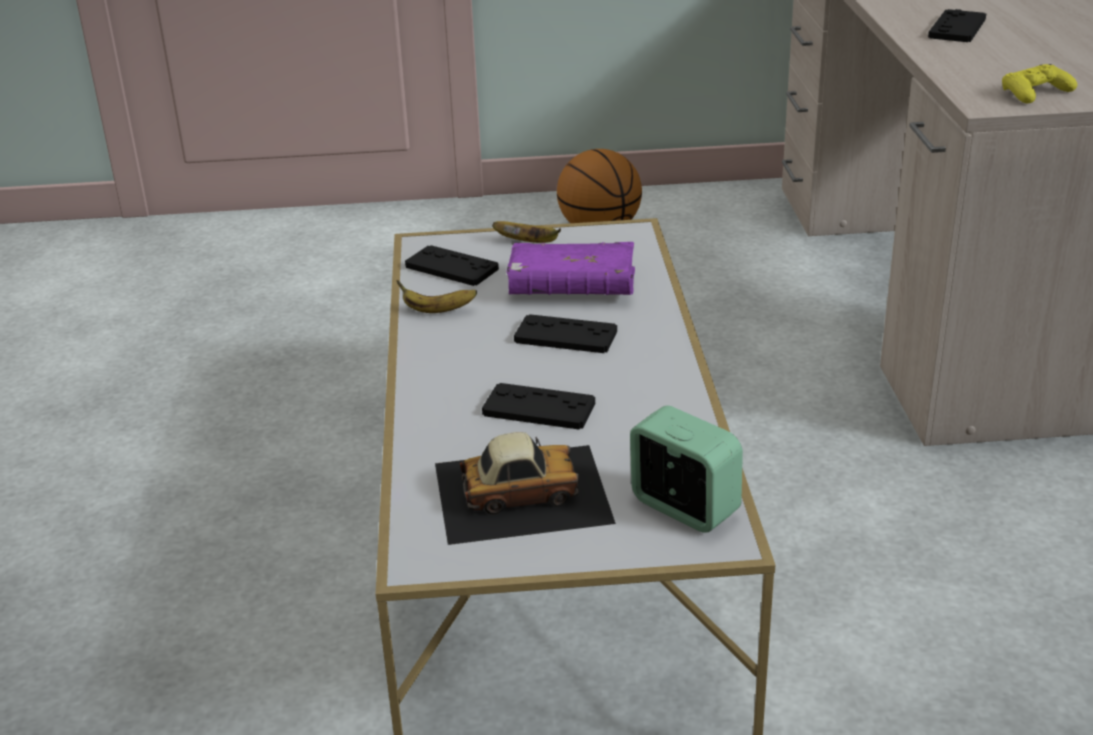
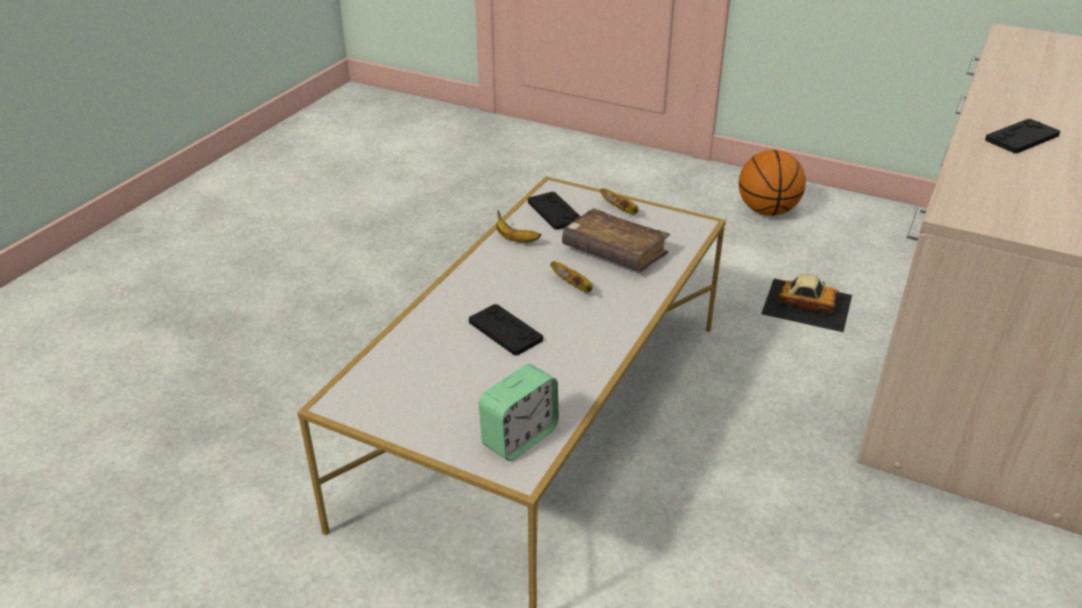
camera: 30 degrees right, 5 degrees up
(520, 492) = (437, 383): toy car -> toy car (806, 304)
(565, 336) = (574, 286): black game controller -> banana
(571, 287) = (614, 252): purple book -> brown book
(684, 508) = (519, 437): alarm clock -> alarm clock turned 60 degrees clockwise
(1035, 93) = (1011, 215): yellow game controller -> none

